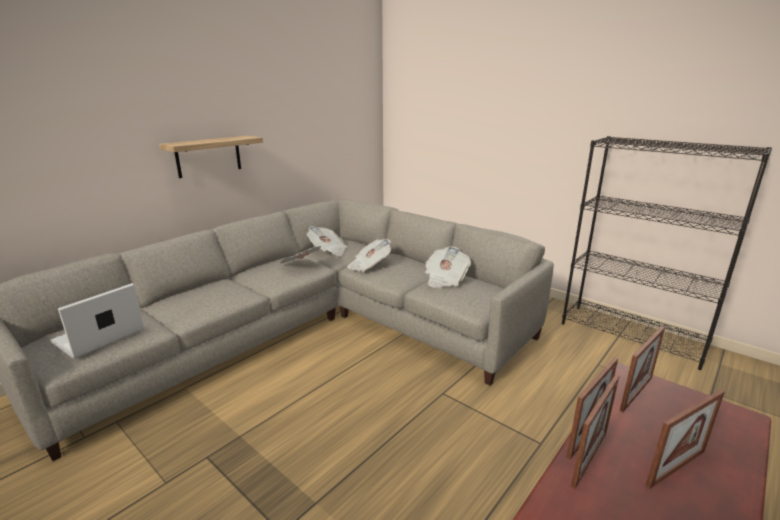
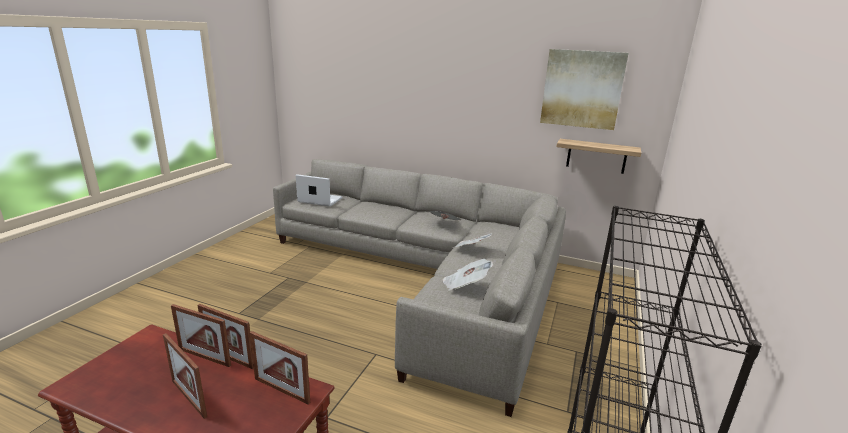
camera: 70 degrees right, 0 degrees up
(208, 156) = (447, 124): shelf -> shelf (596, 156)
(328, 93) = (582, 89): none -> picture
(328, 251) = (486, 228): newspaper -> none

